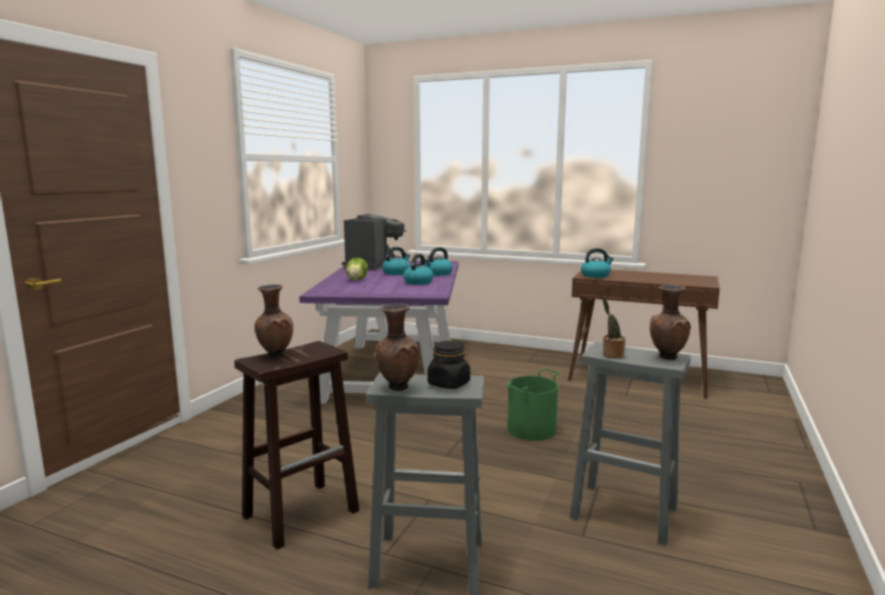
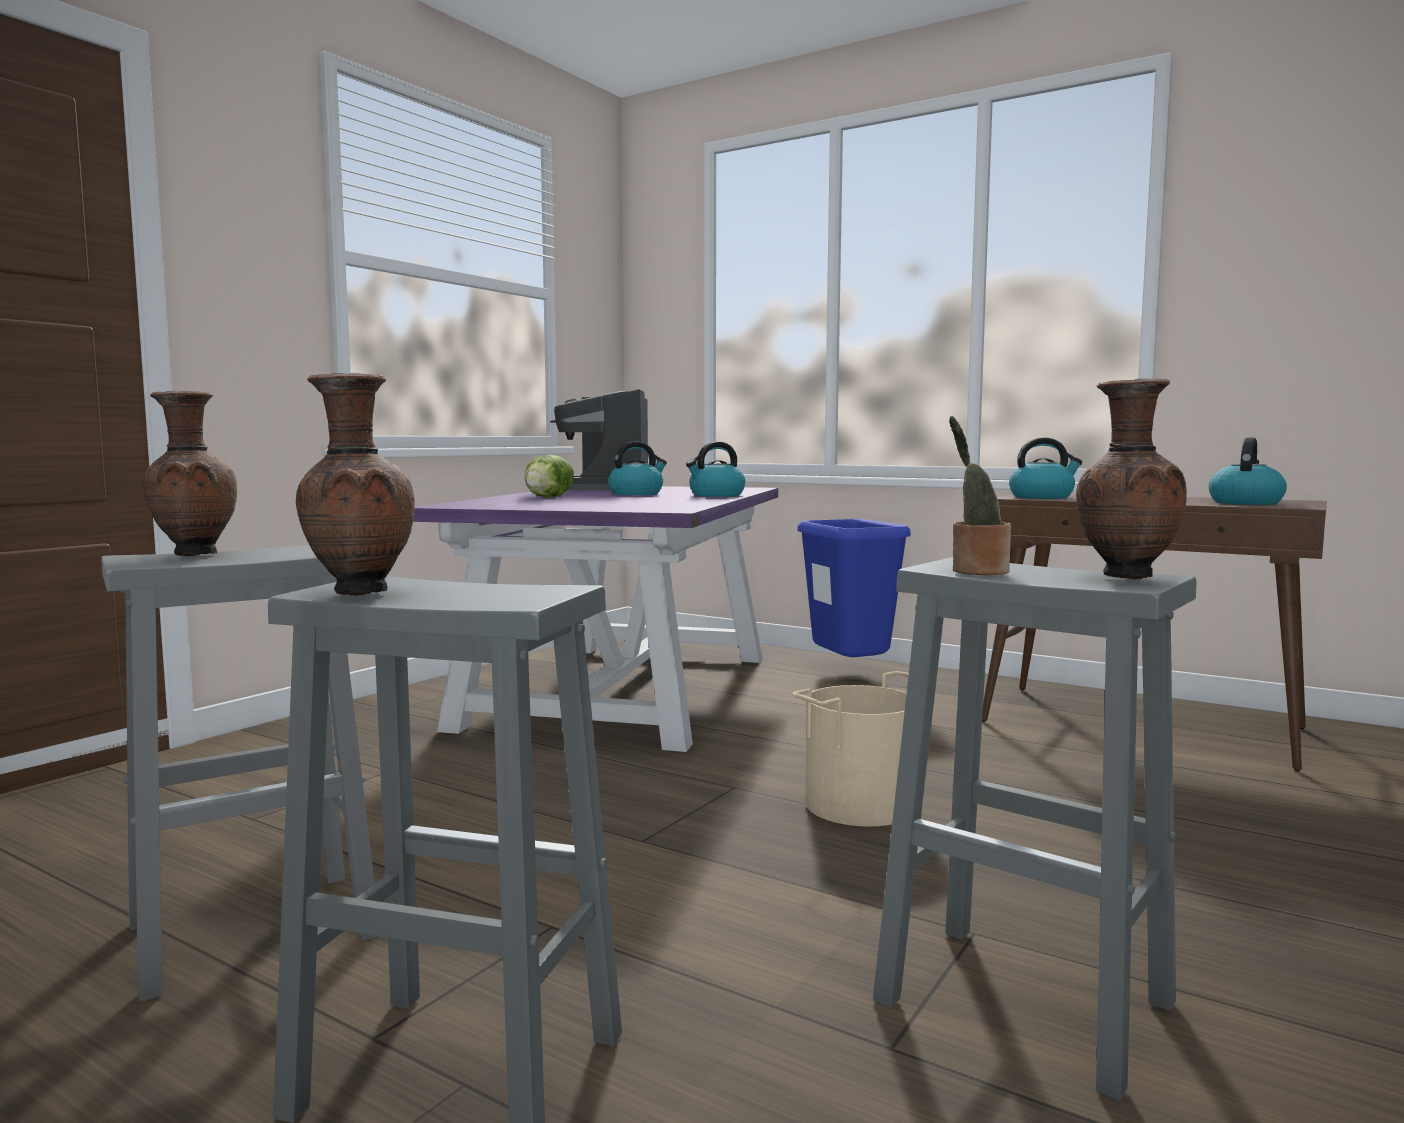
camera: 10 degrees right, 5 degrees down
(302, 513) = (257, 928): brown stool -> grey stool
(375, 265) = (609, 488): coffee machine -> coffee machine turned 150 degrees clockwise
(418, 282) = (662, 500): kettle -> kettle (1245, 502)
(448, 384) = (492, 592): black jar -> none
(499, 355) = (850, 675): none -> blue trash can
(532, 430) = (861, 805): green bucket -> beige bucket

